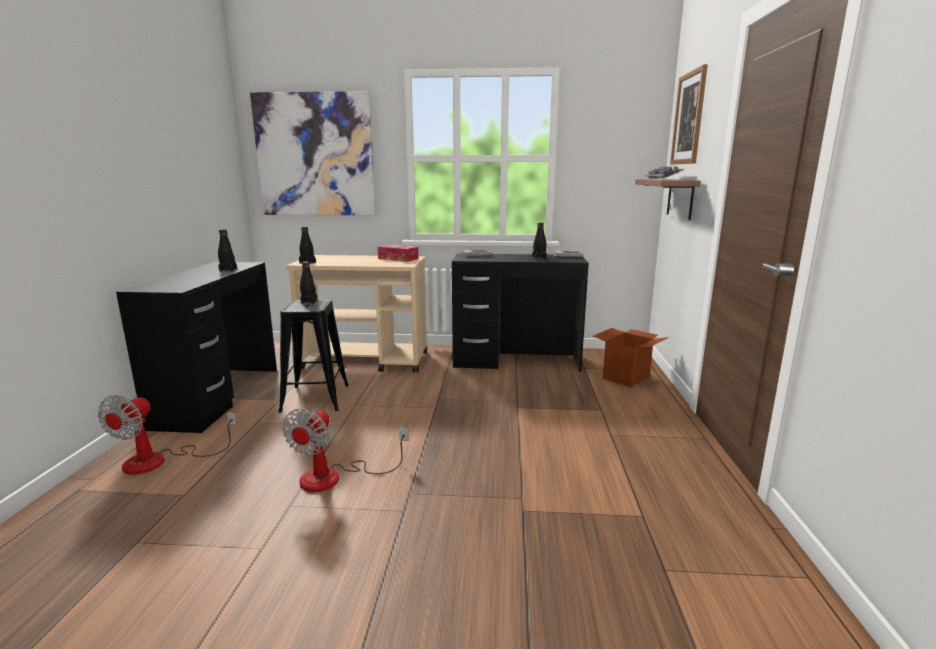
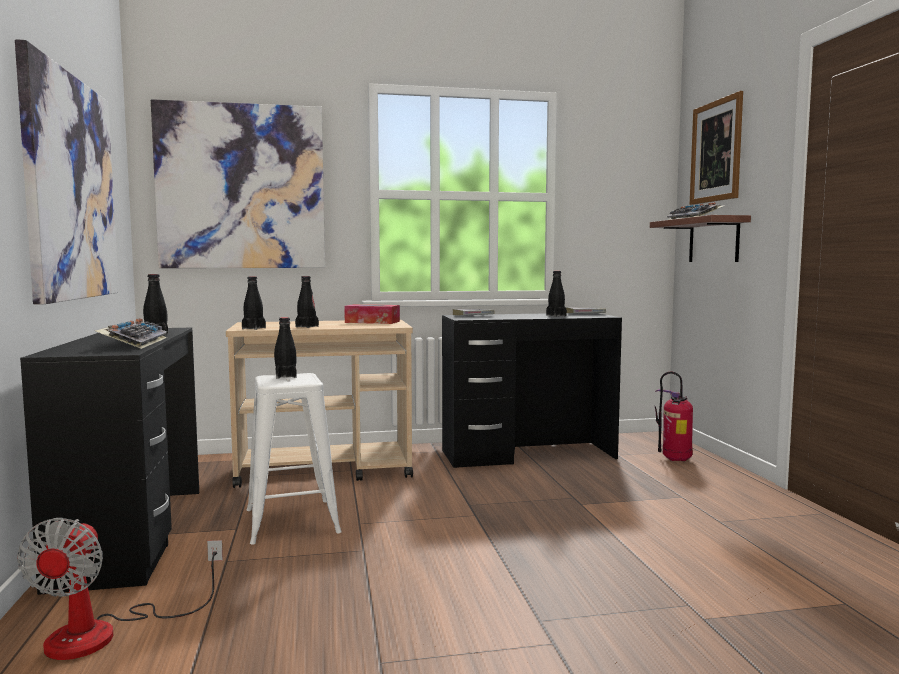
camera: 15 degrees left, 10 degrees down
(171, 170) = (70, 188): none -> picture
(199, 279) = (133, 343): none -> keyboard
(315, 398) = (292, 521): black stool -> white stool
(335, 477) = (414, 616): fan -> none
(344, 263) = (307, 326): none -> black bottle
(626, 377) = (674, 460): cardboard box -> fire extinguisher

